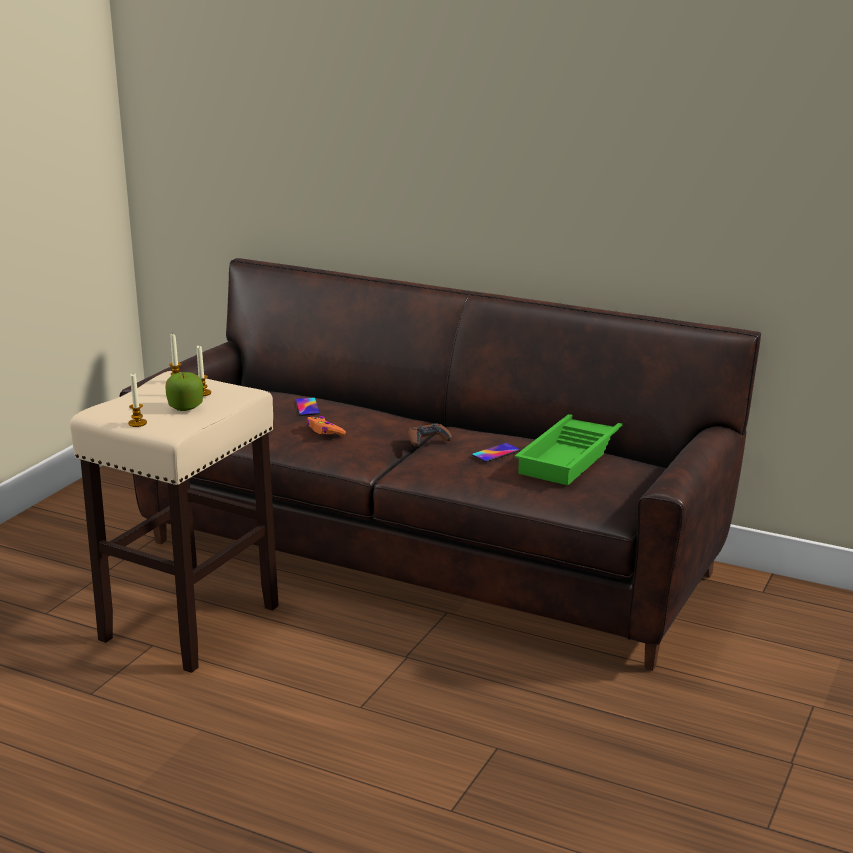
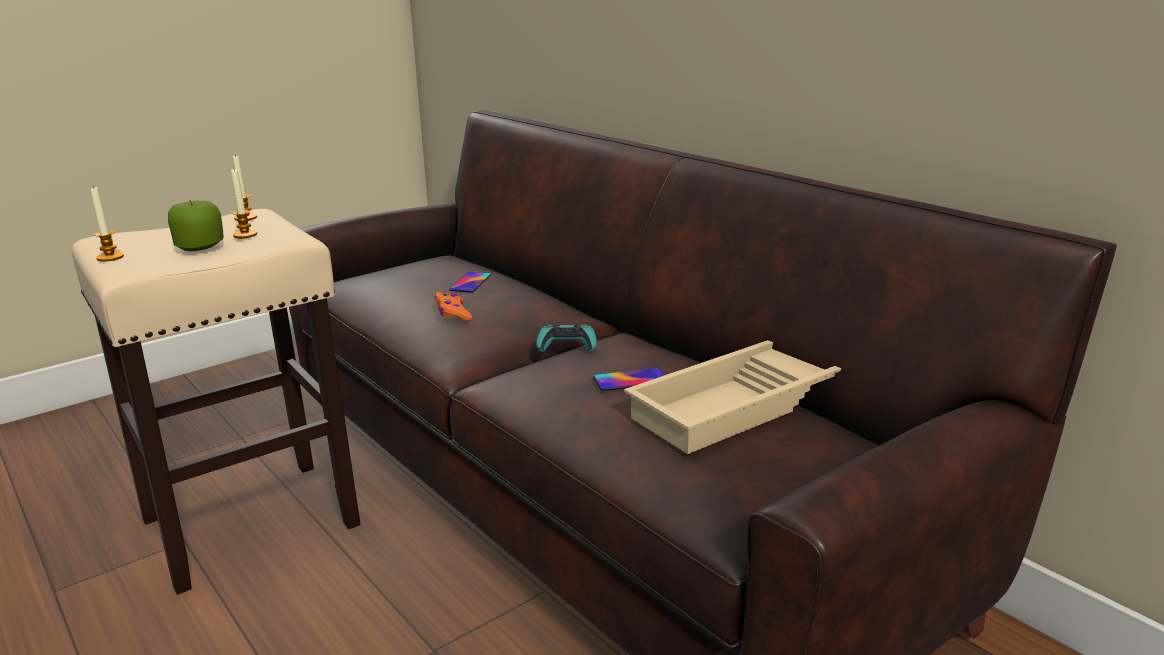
camera: 25 degrees right, 0 degrees up
(428, 440) = (567, 345): brown game controller -> turquoise game controller
(574, 455) = (742, 405): green tray -> beige tray

